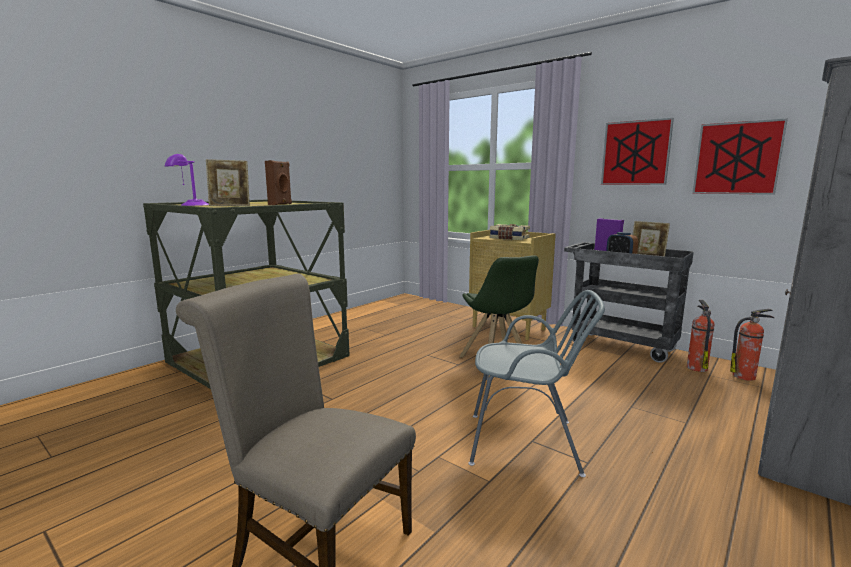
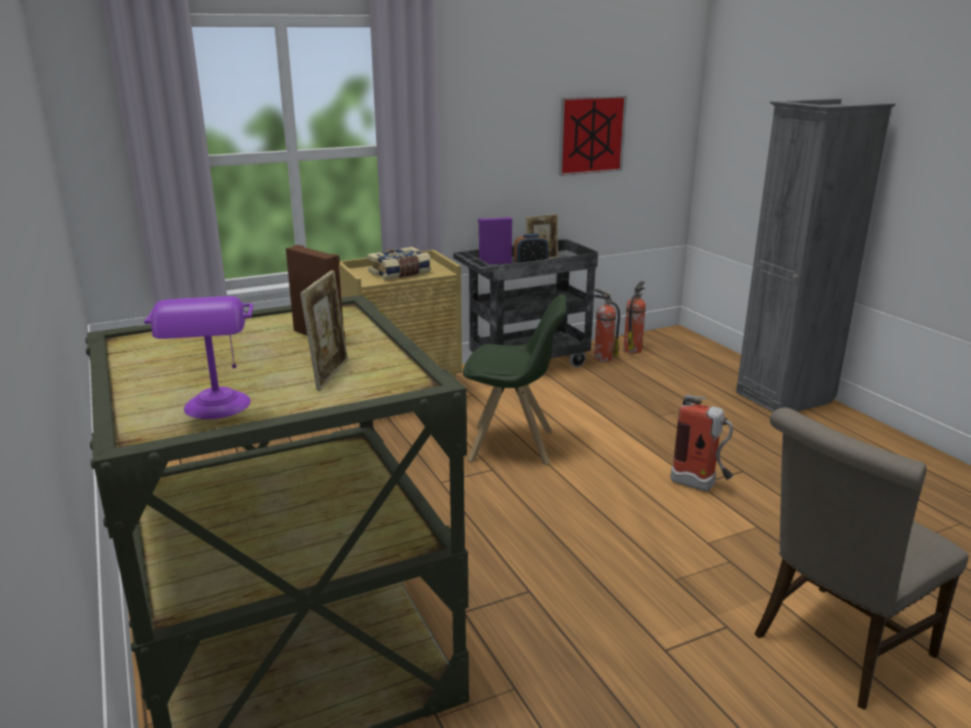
camera: 65 degrees left, 10 degrees up
(528, 442) = (700, 486): grey chair -> fire extinguisher
(635, 153) = (500, 130): picture -> none

